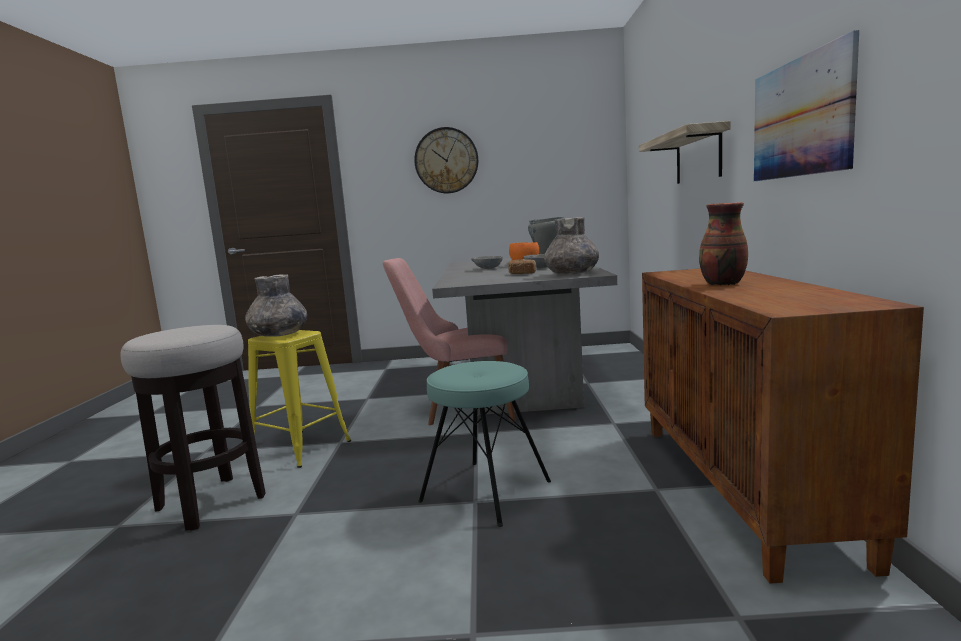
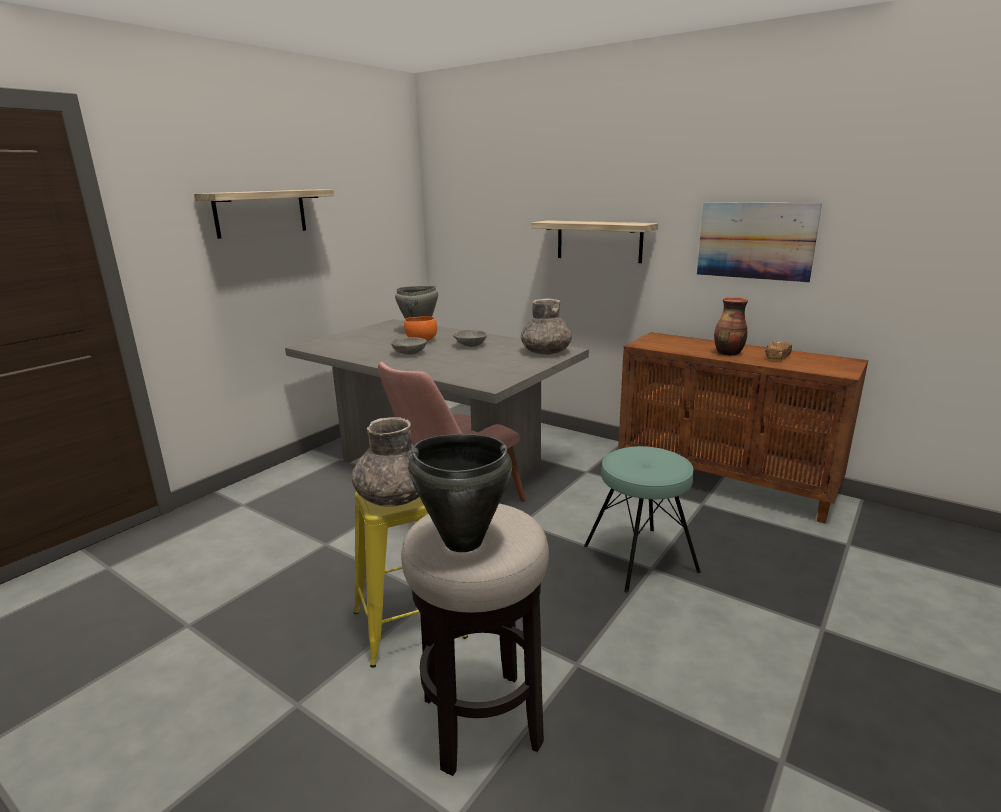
camera: 55 degrees left, 10 degrees up
(162, 332) = (462, 541): none -> black cooking pot
(446, 160) = (261, 213): wall clock -> shelf
(522, 274) = (495, 358): bread -> bread (776, 357)

